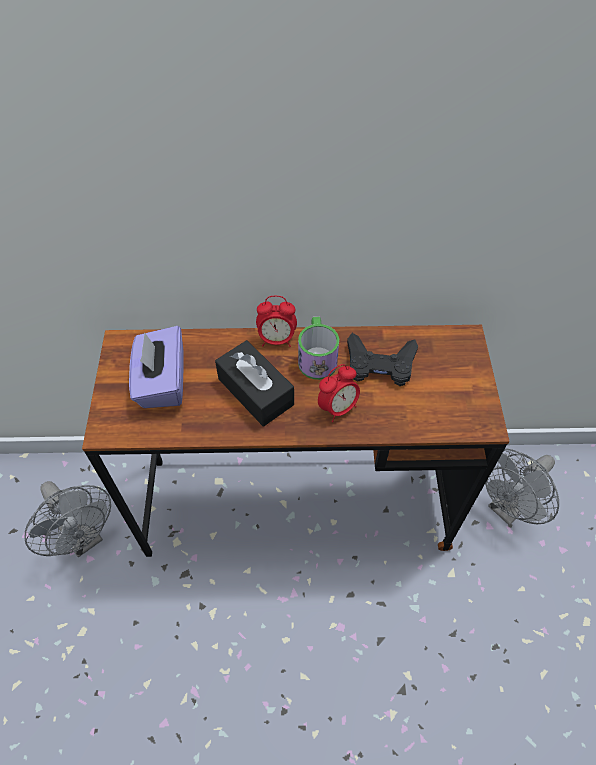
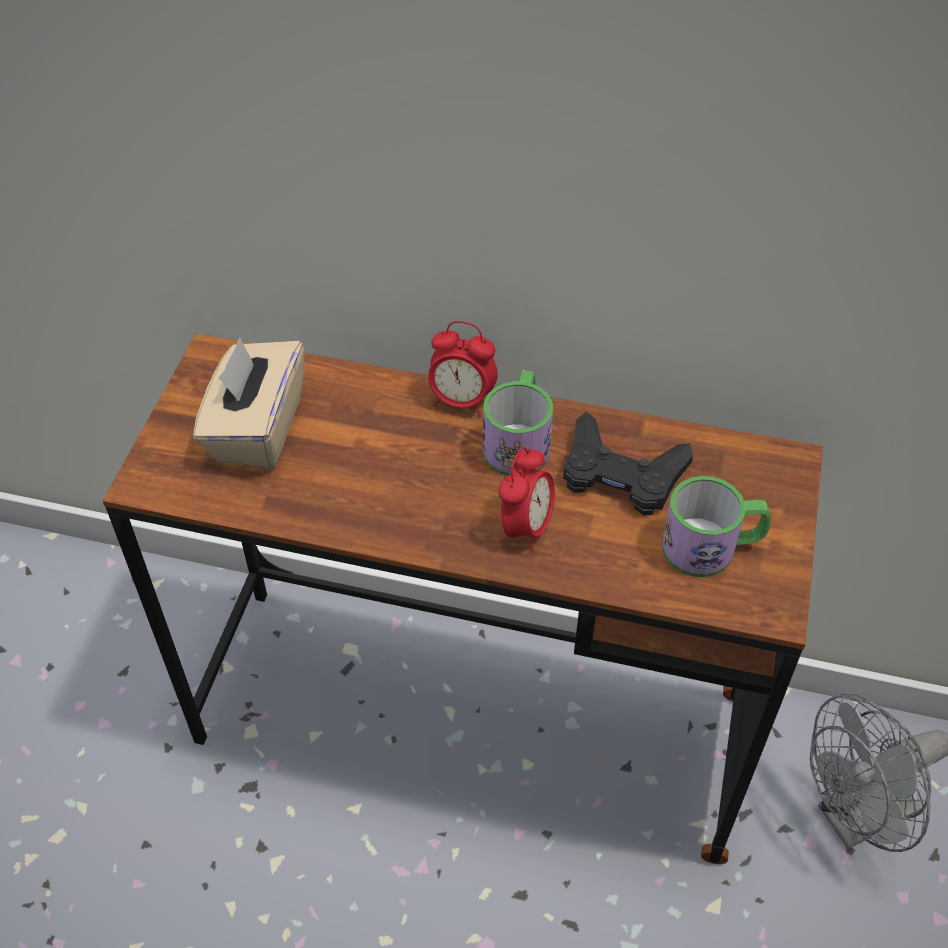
camera: 15 degrees right, 5 degrees down
(84, 537) = (105, 687): grey fan -> none
(162, 382) = (256, 429): purple tissue box -> beige tissue box
(255, 391) = (399, 473): black tissue box -> none
(338, 408) = (526, 527): alarm clock -> alarm clock turned 45 degrees counterclockwise
(442, 396) = (711, 547): none -> mug

